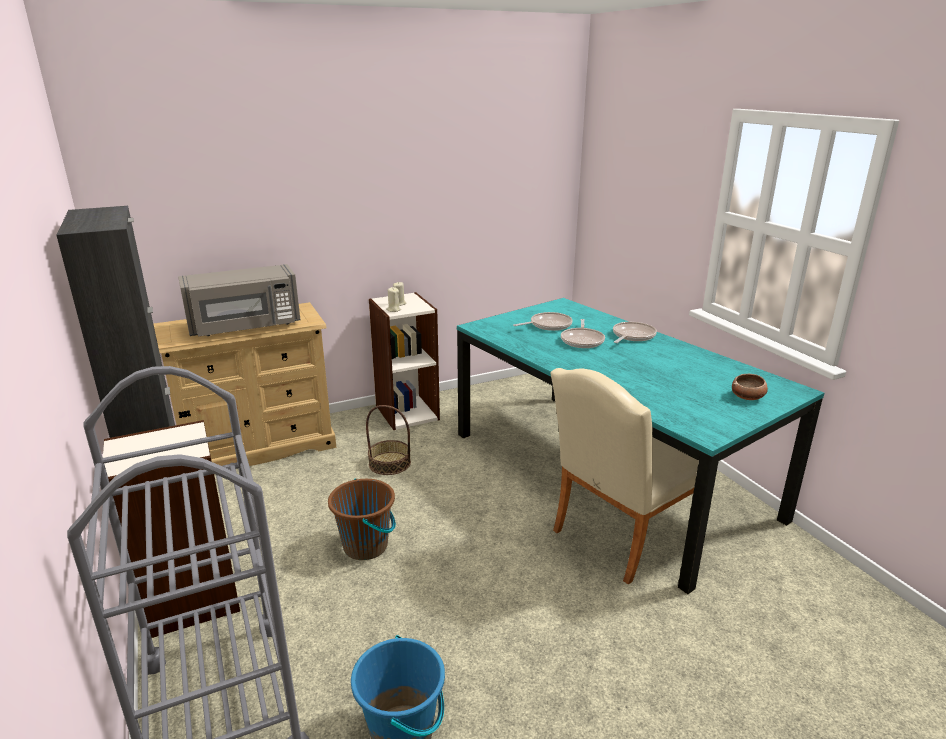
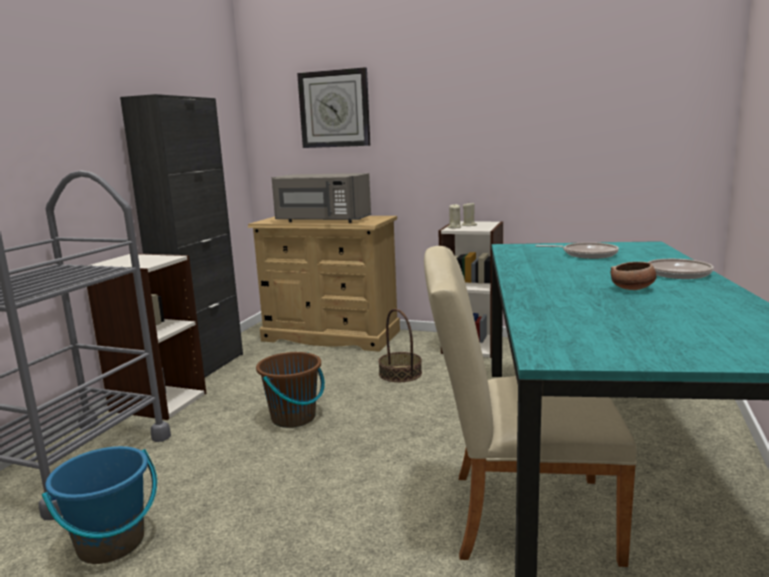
camera: 45 degrees right, 10 degrees down
(219, 189) = (334, 109): none -> wall clock
(582, 340) = (597, 268): frying pan -> none
(748, 397) = (712, 345): bowl -> bowl (633, 289)

